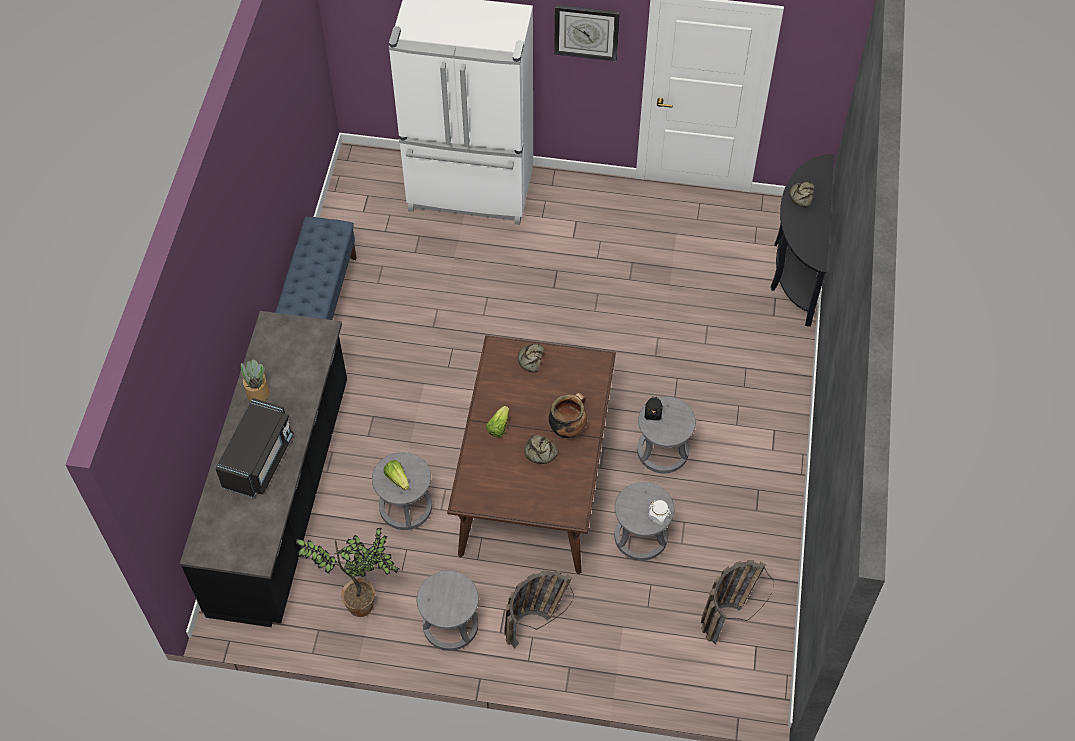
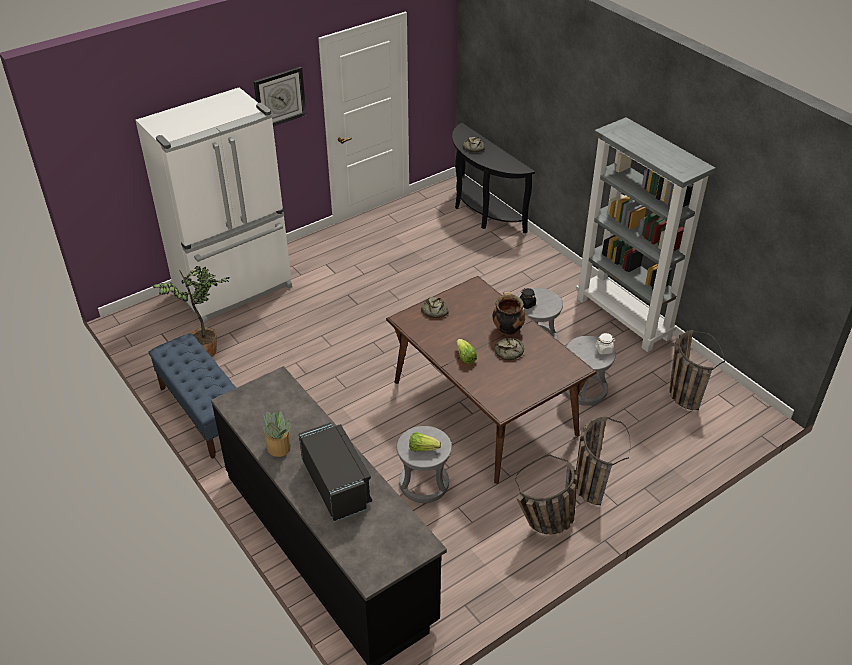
camera: 45 degrees left, 15 degrees down
(364, 604) = (475, 562): potted plant -> potted plant (208, 350)
(450, 625) = (545, 526): grey stool -> basket
(776, 497) = (624, 318): none -> grey bookcase

